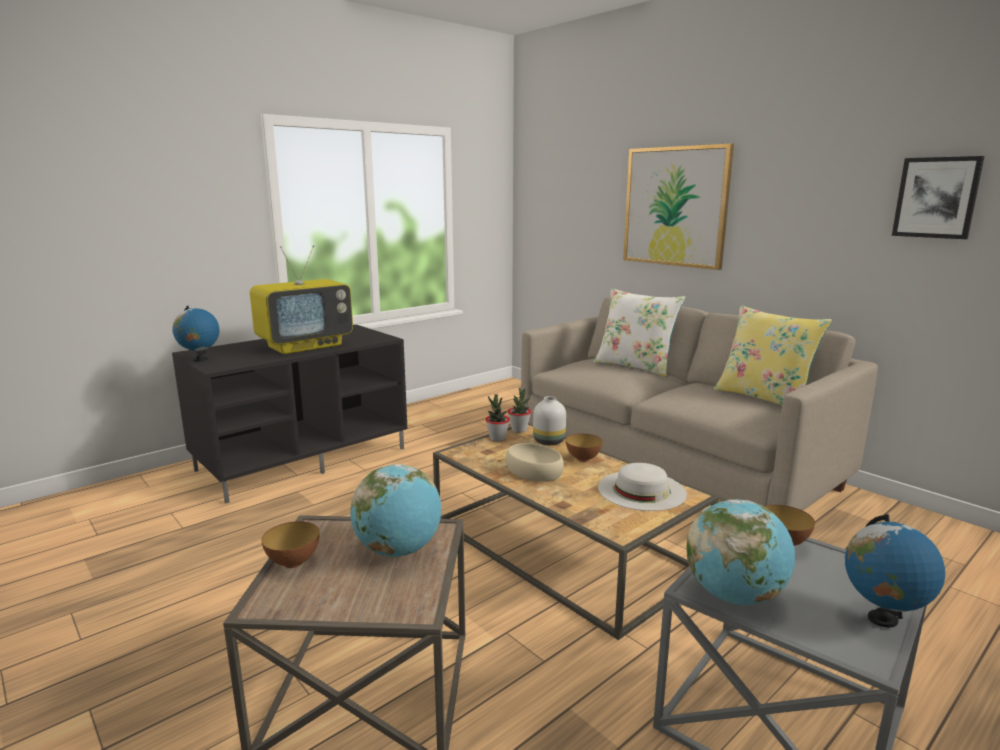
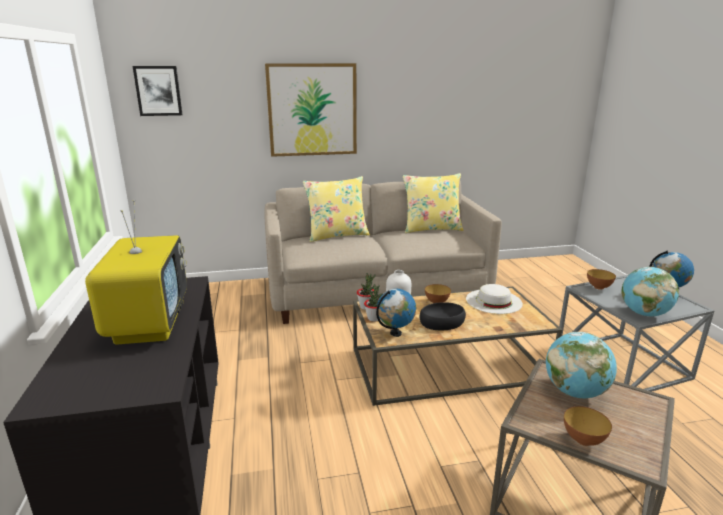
camera: 60 degrees left, 5 degrees up
(200, 360) = (97, 399): globe -> globe (395, 333)
(533, 471) = (442, 322): beige bowl -> black bowl
(635, 366) = (337, 235): white pillow -> yellow pillow
(936, 197) = (475, 98): picture -> picture (158, 91)

